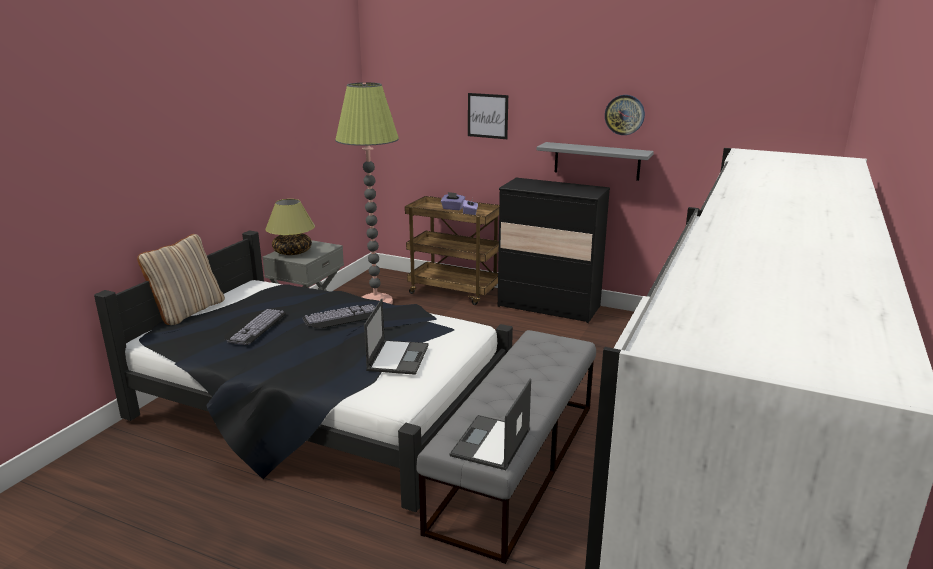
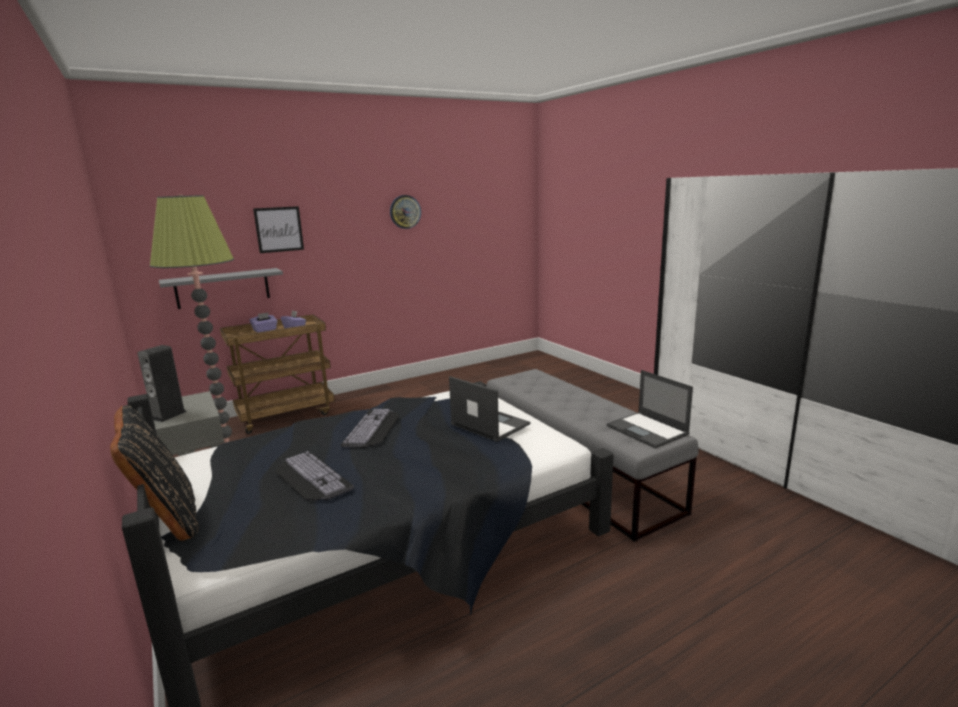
camera: 55 degrees left, 5 degrees down
(188, 311) = (167, 519): beige pillow -> black pillow
(293, 252) = (168, 415): table lamp -> speaker
(548, 306) = (380, 392): black dresser -> none
(596, 161) = (389, 254): grey shelf -> grey shelf (223, 288)

